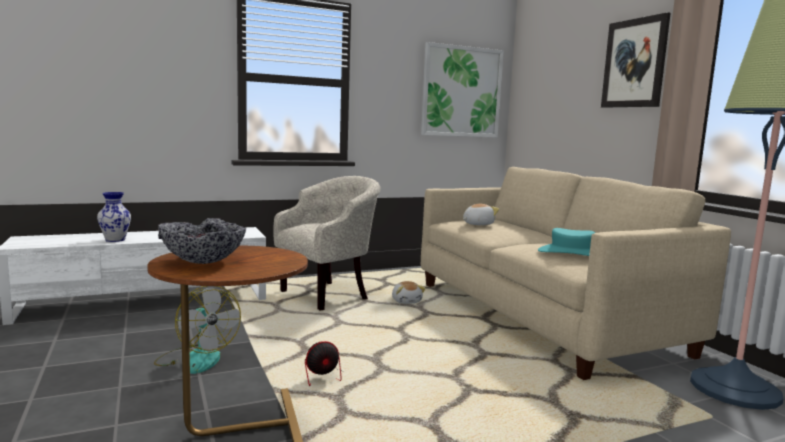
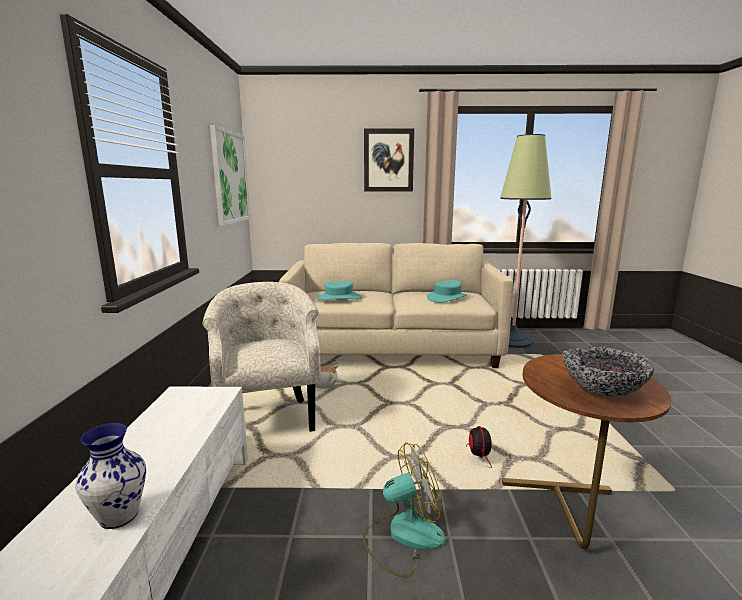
camera: 65 degrees left, 5 degrees up
(477, 224) = (339, 298): plush toy -> turquoise hat

